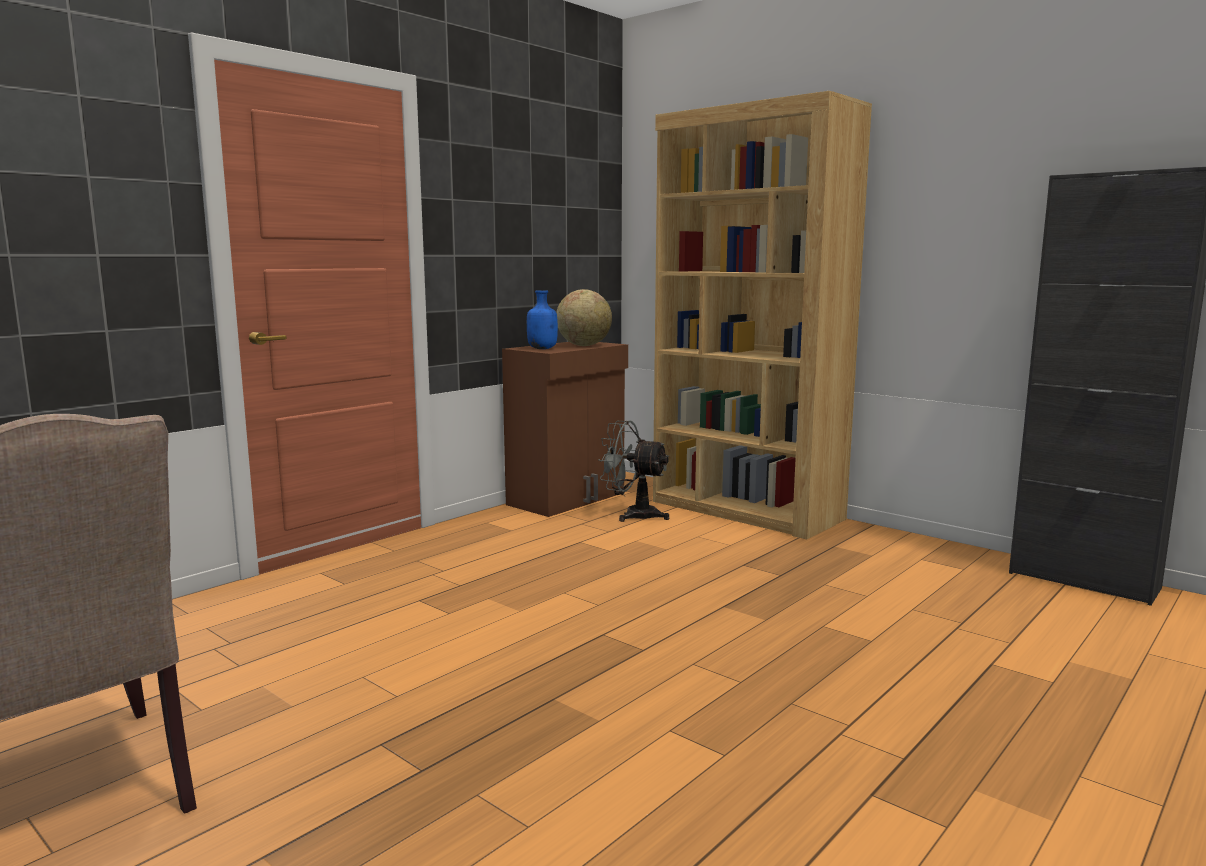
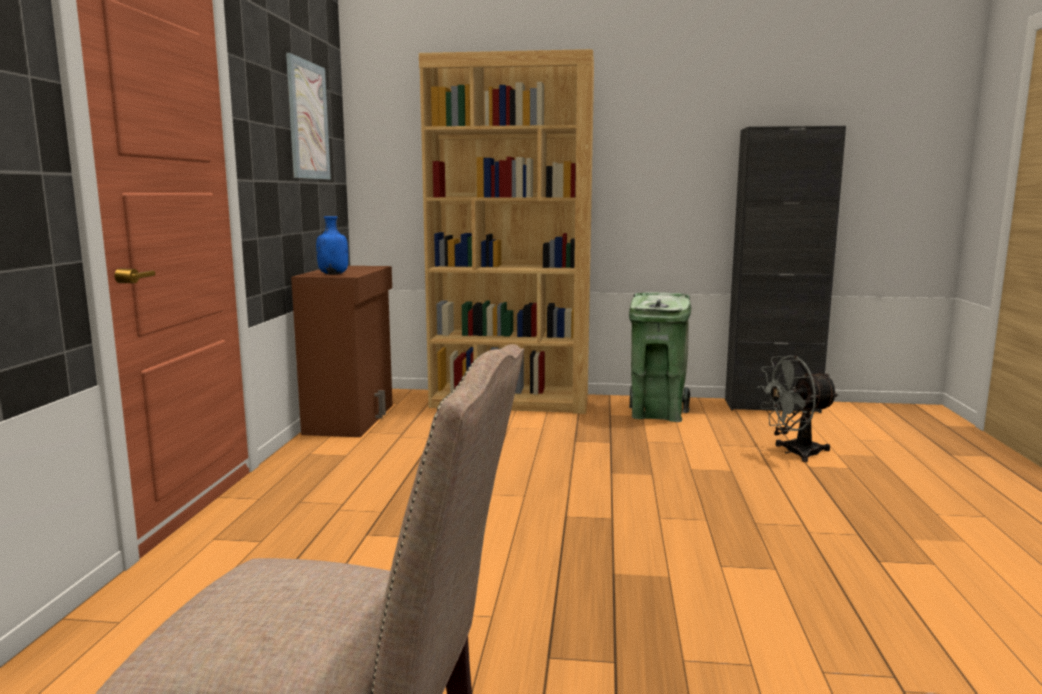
camera: 35 degrees left, 0 degrees up
(550, 193) = (308, 120): none -> picture
(584, 345) = (359, 269): globe -> none
(633, 515) = (431, 421): grey fan -> grey fan (794, 453)
(895, 557) = (657, 413): none -> green trash can

